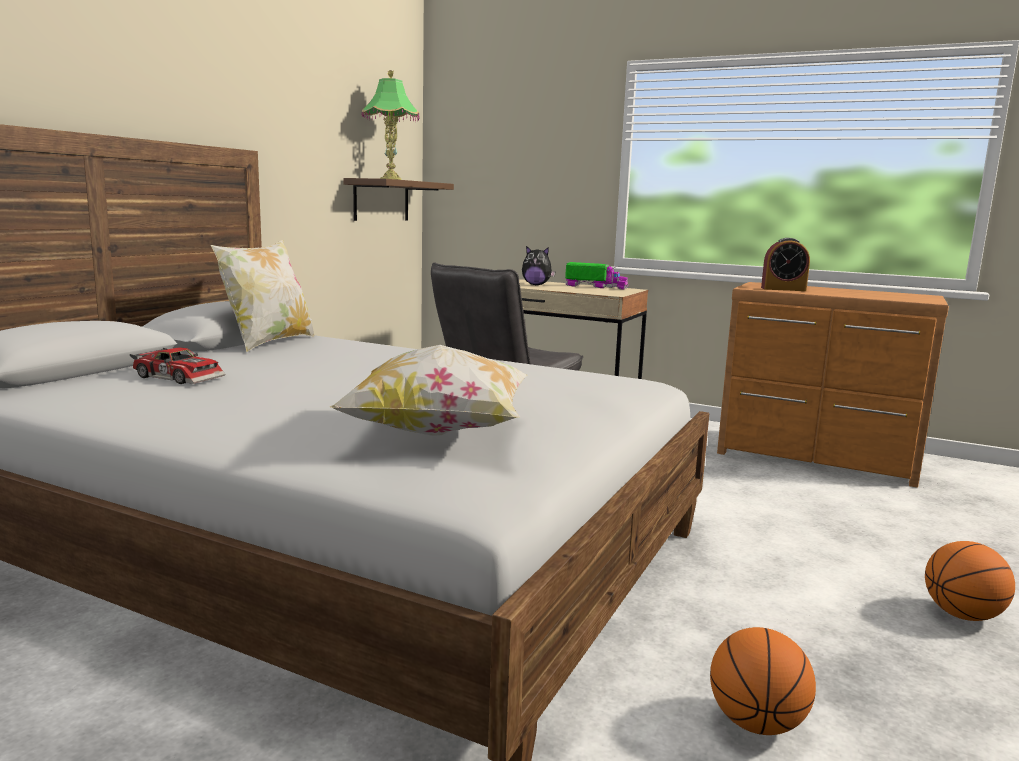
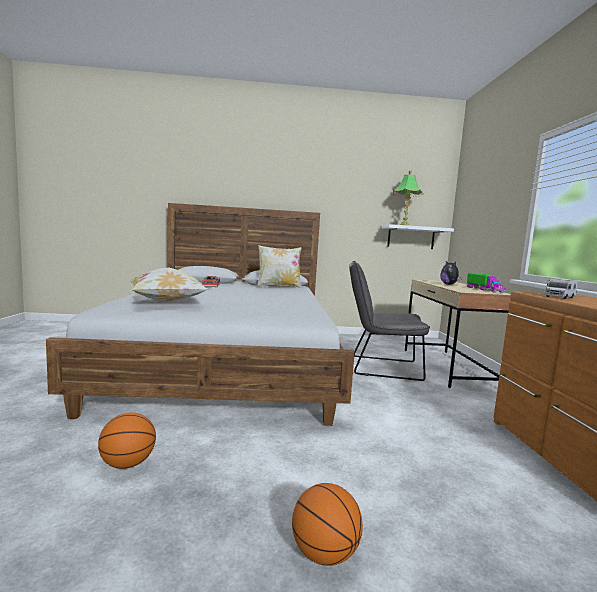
camera: 60 degrees right, 5 degrees down
(381, 200) = (411, 237): brown shelf -> white shelf
(783, 289) = (559, 297): alarm clock -> toy truck

